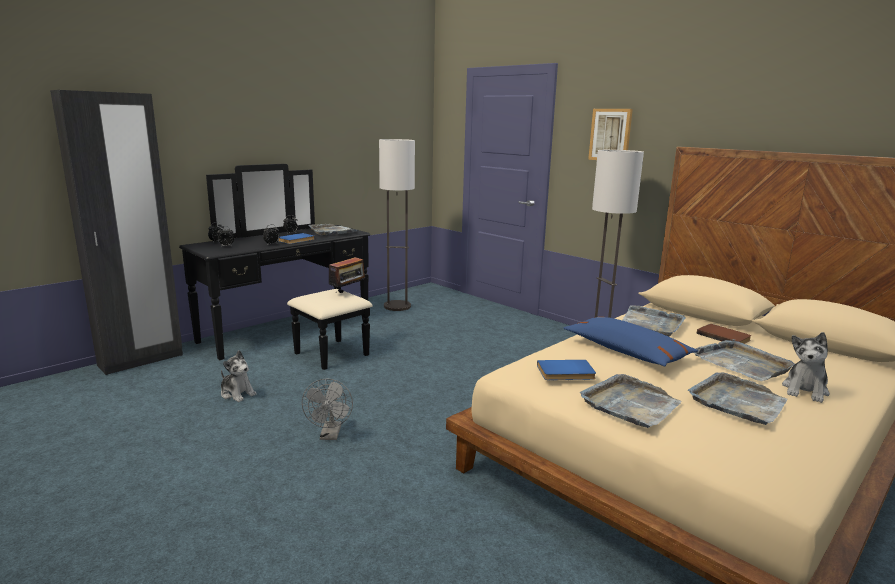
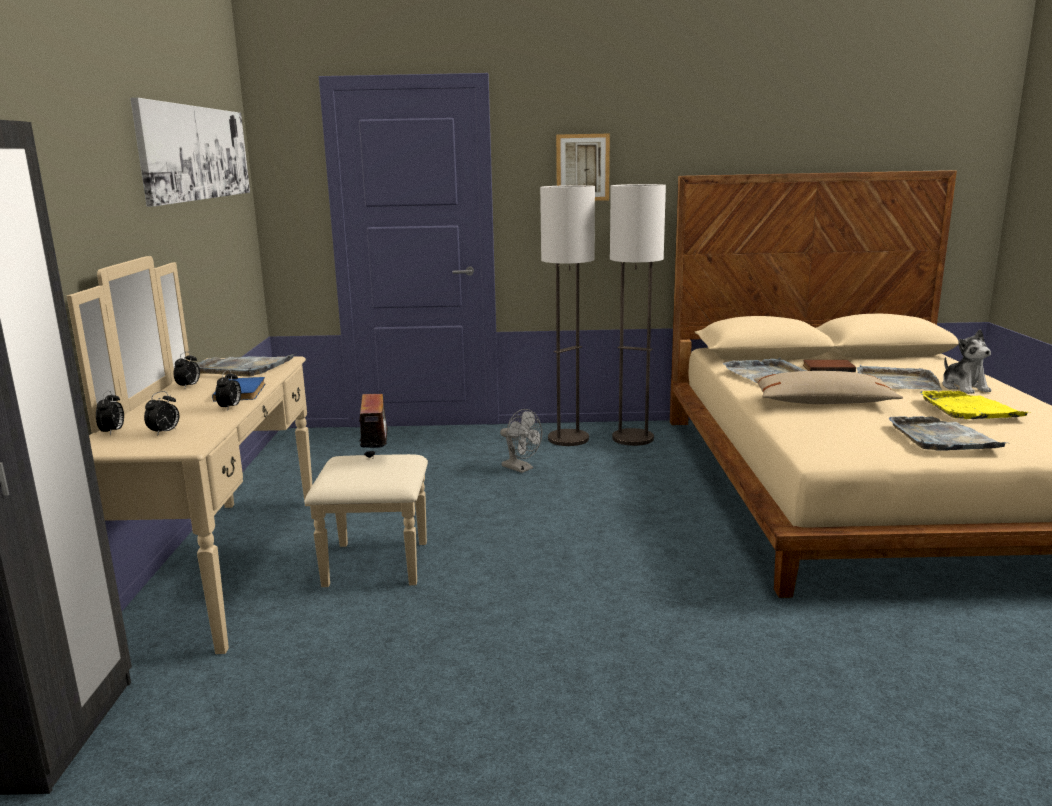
camera: 45 degrees left, 0 degrees up
(237, 393) = (378, 674): plush toy -> none
(297, 335) = (261, 565): black dresser -> beige dresser
(330, 435) = (610, 643): grey fan -> grey fan (521, 468)
(364, 113) = (196, 153): none -> picture
(397, 306) = (313, 472): floor lamp -> floor lamp (568, 439)
(566, 373) = (855, 433): blue book -> none
(626, 351) = (822, 402): blue pillow -> beige pillow
(737, 402) = (969, 409): grey tray -> yellow tray

